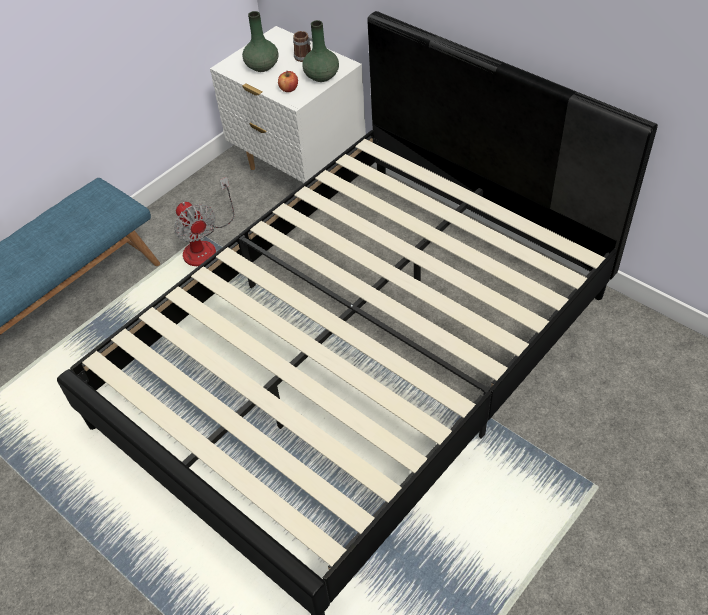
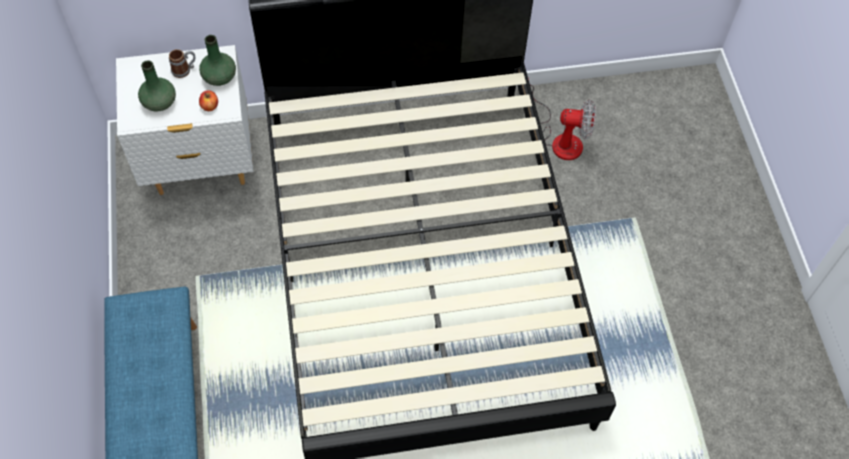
camera: 55 degrees left, 10 degrees up
(205, 245) = (211, 281): fan -> fan (560, 139)

